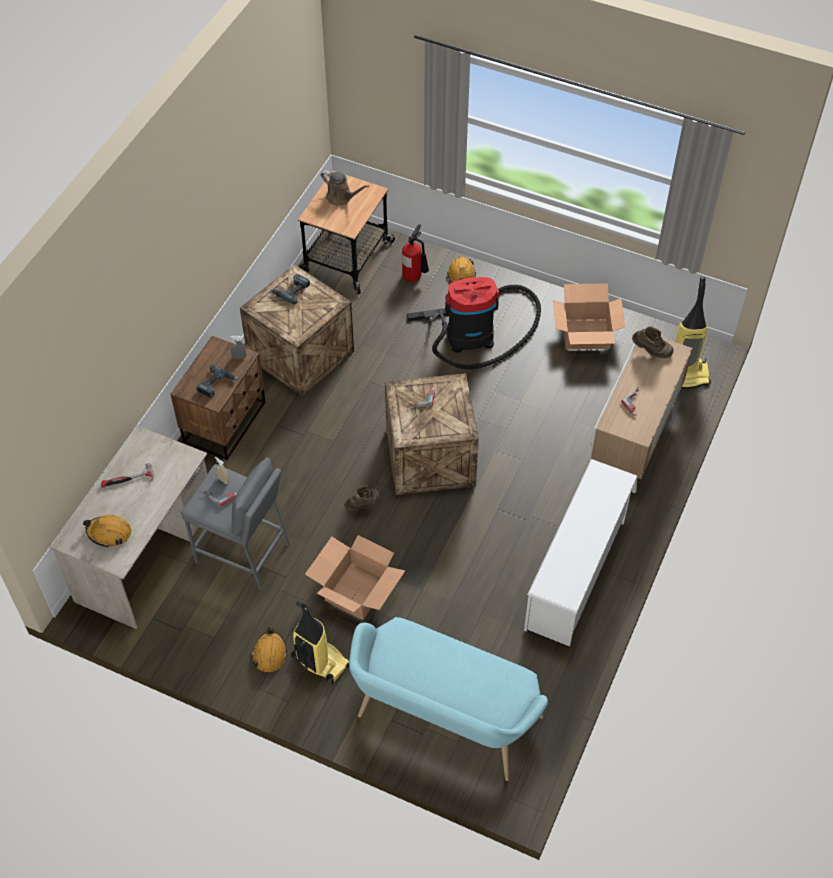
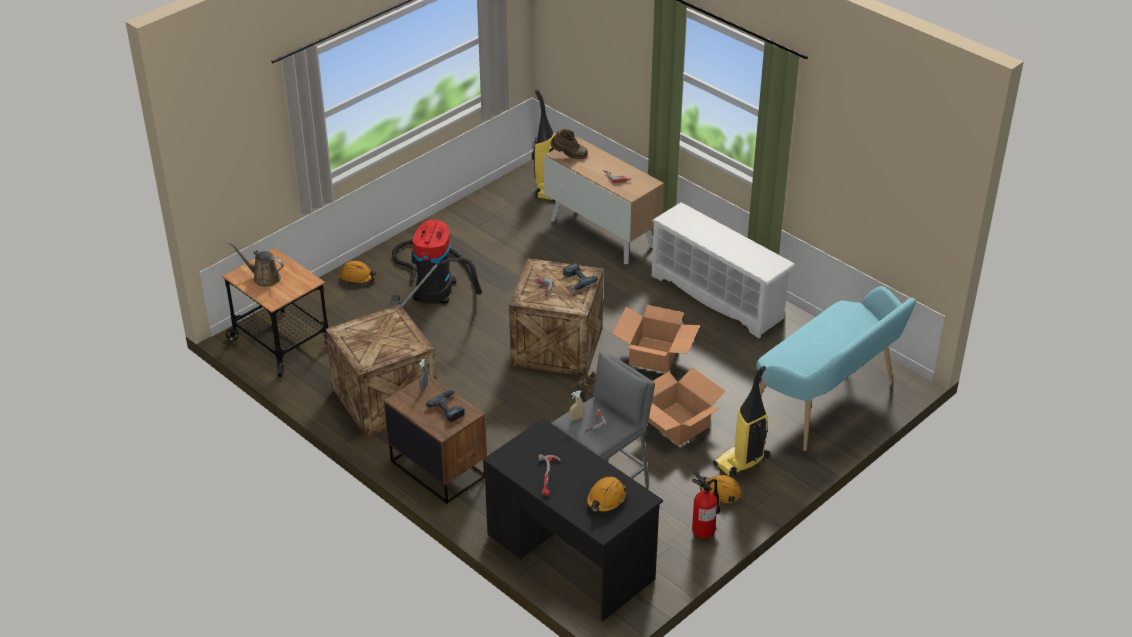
camera: 70 degrees left, 15 degrees down
(146, 554) = (570, 556): beige desk -> black desk
(291, 290) = (360, 337): power drill -> power drill (576, 280)
(341, 197) = (264, 278): brown watering can -> brown watering can turned 120 degrees counterclockwise
(415, 277) = (339, 305): fire extinguisher -> fire extinguisher (704, 530)
(586, 334) = (475, 226): cardboard box -> cardboard box (655, 355)
(651, 351) = (569, 156): brown boot -> brown boot turned 60 degrees clockwise

